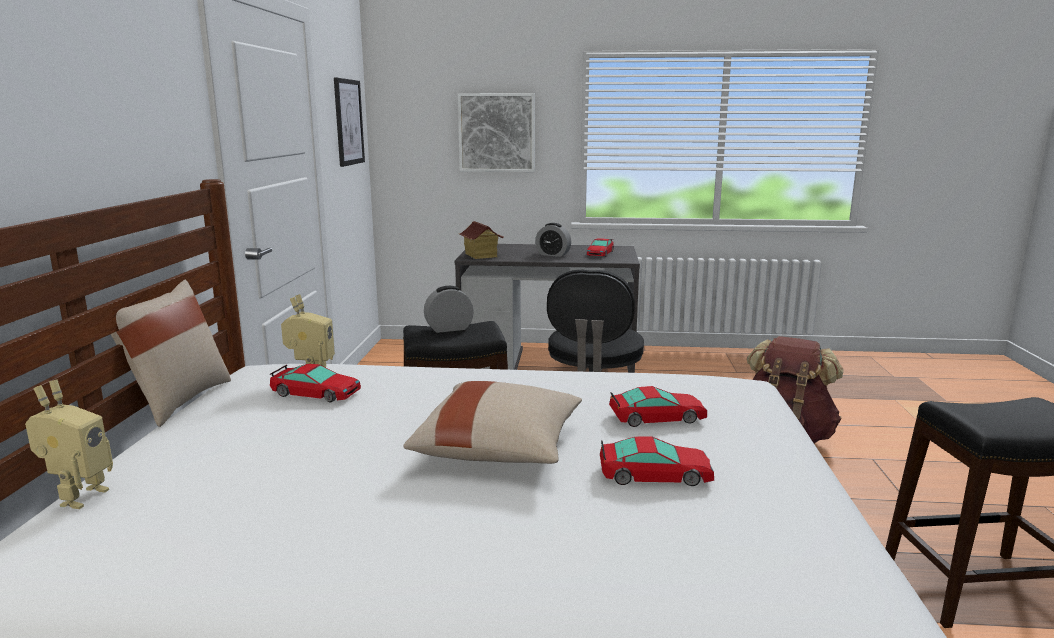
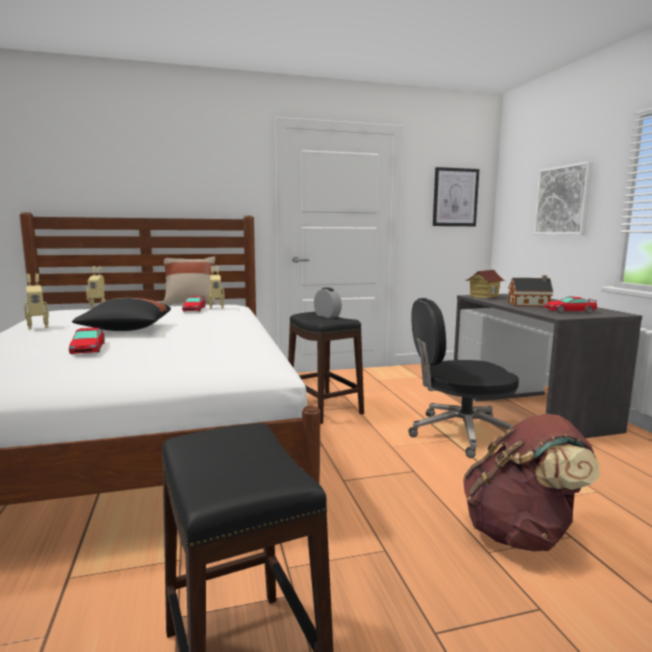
camera: 70 degrees right, 5 degrees down
(373, 549) = (38, 327): none -> toy robot
(499, 449) = (126, 330): beige pillow -> black pillow
(553, 254) = (530, 304): alarm clock -> toy house
(657, 417) = (171, 346): toy car -> none

